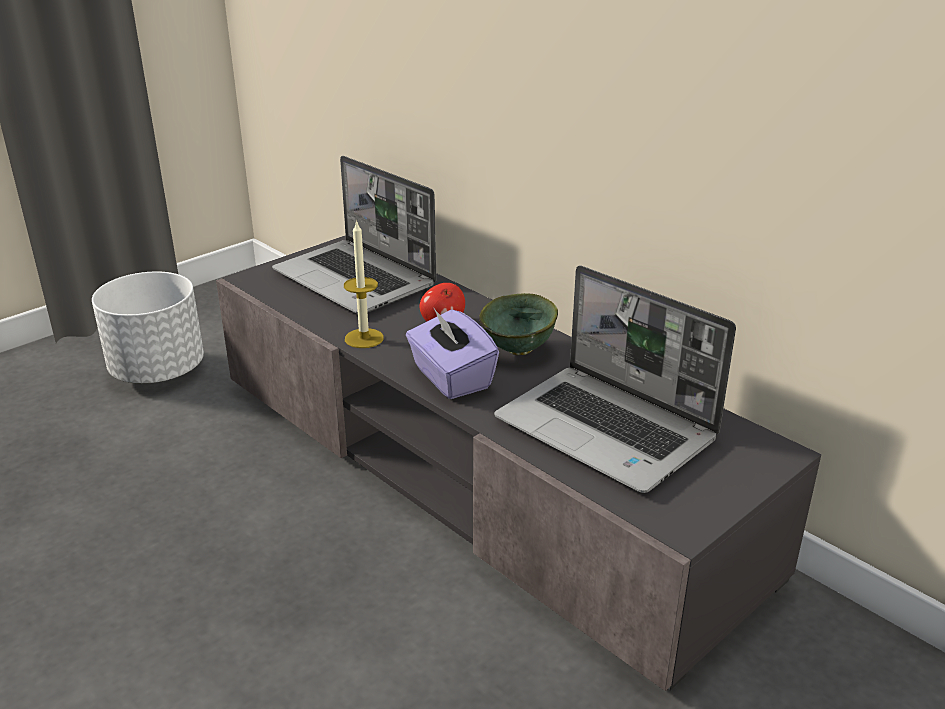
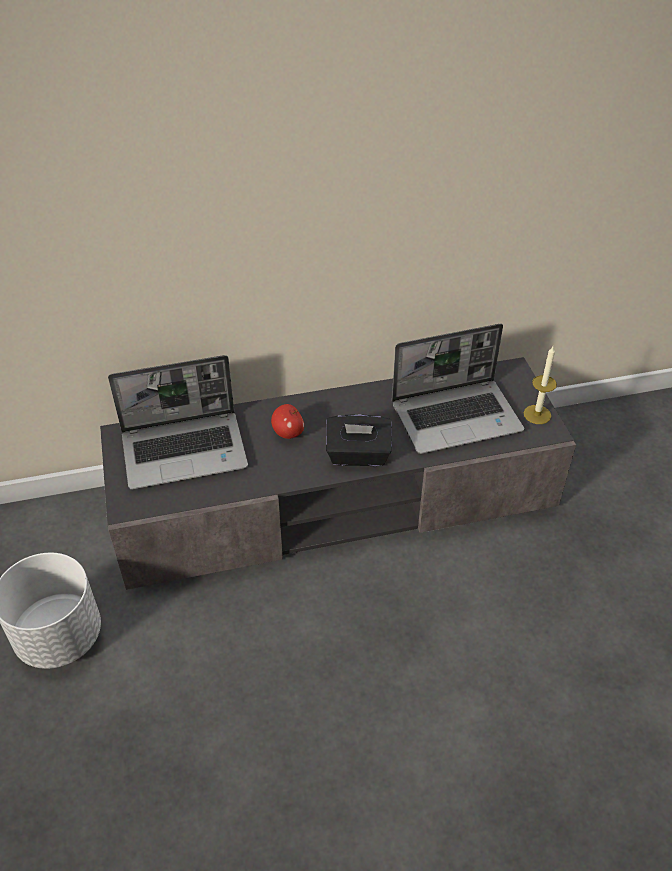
camera: 60 degrees left, 15 degrees up
(364, 338) = (276, 477): candle -> candle (537, 414)
(451, 378) = (358, 455): purple tissue box -> black tissue box
(519, 350) = (349, 413): green bowl -> none

